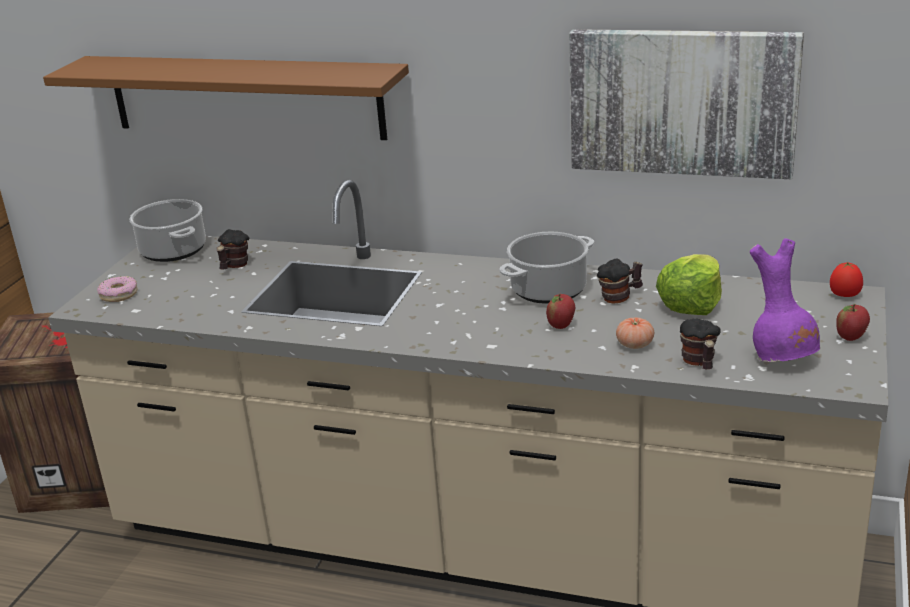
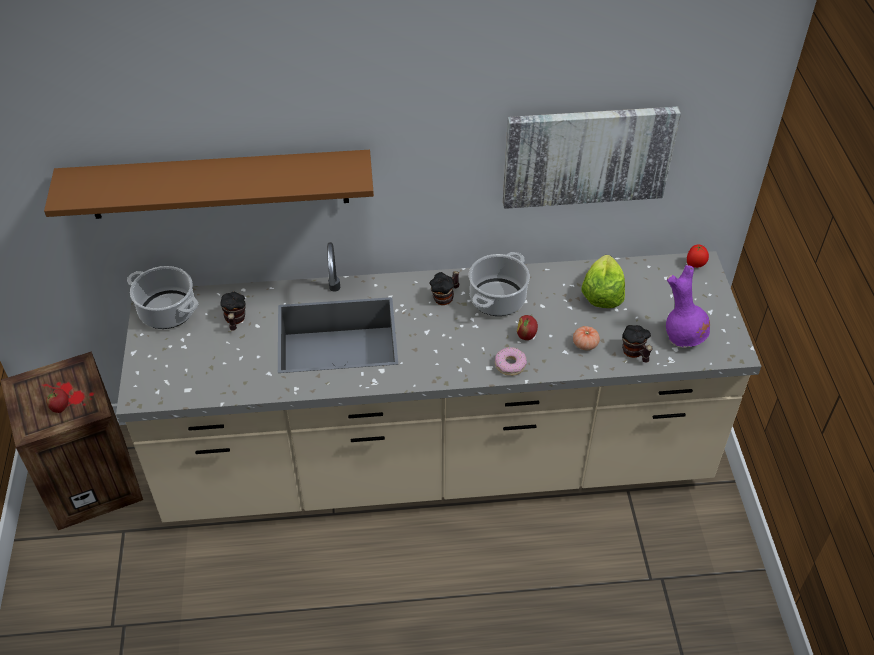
camera: 25 degrees left, 20 degrees up
(119, 295) = (159, 375): donut -> donut (510, 365)
(620, 297) = (551, 296): mug -> mug (445, 297)
(851, 338) = (716, 307): apple -> apple (61, 408)

